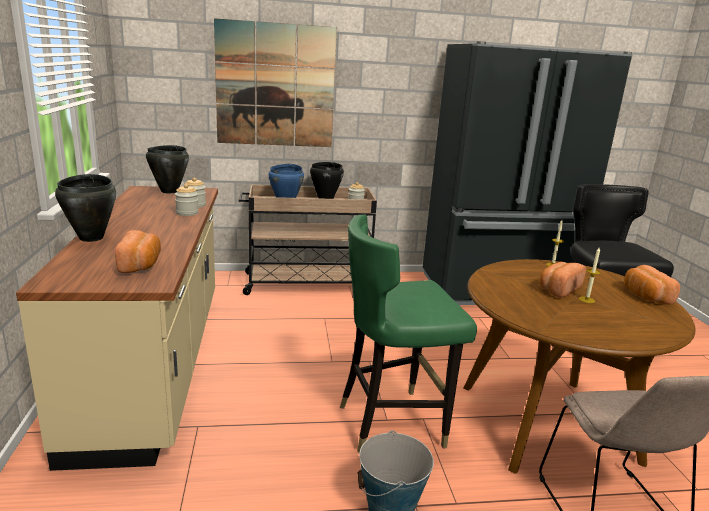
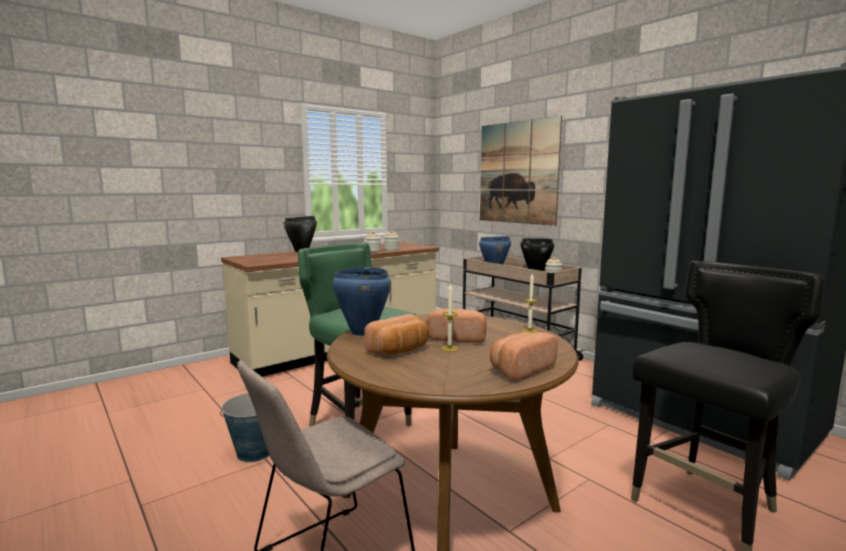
camera: 60 degrees right, 10 degrees down
(141, 265) = (276, 259): bread -> bread (400, 351)
(169, 191) = (406, 245): black cooking pot -> none
(518, 315) = (362, 332): none -> blue cooking pot

